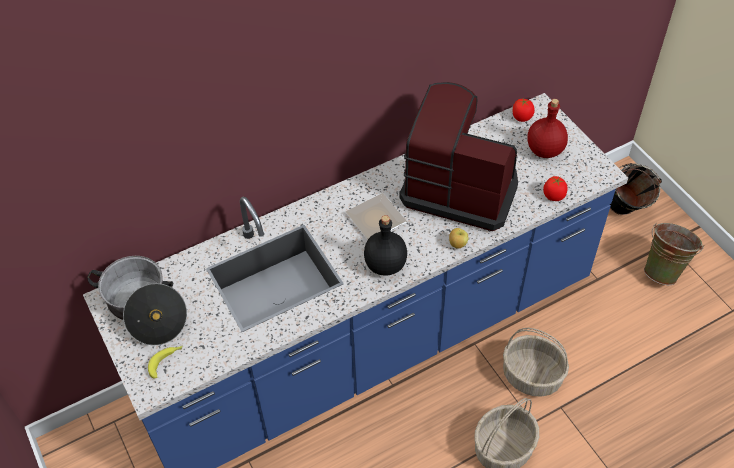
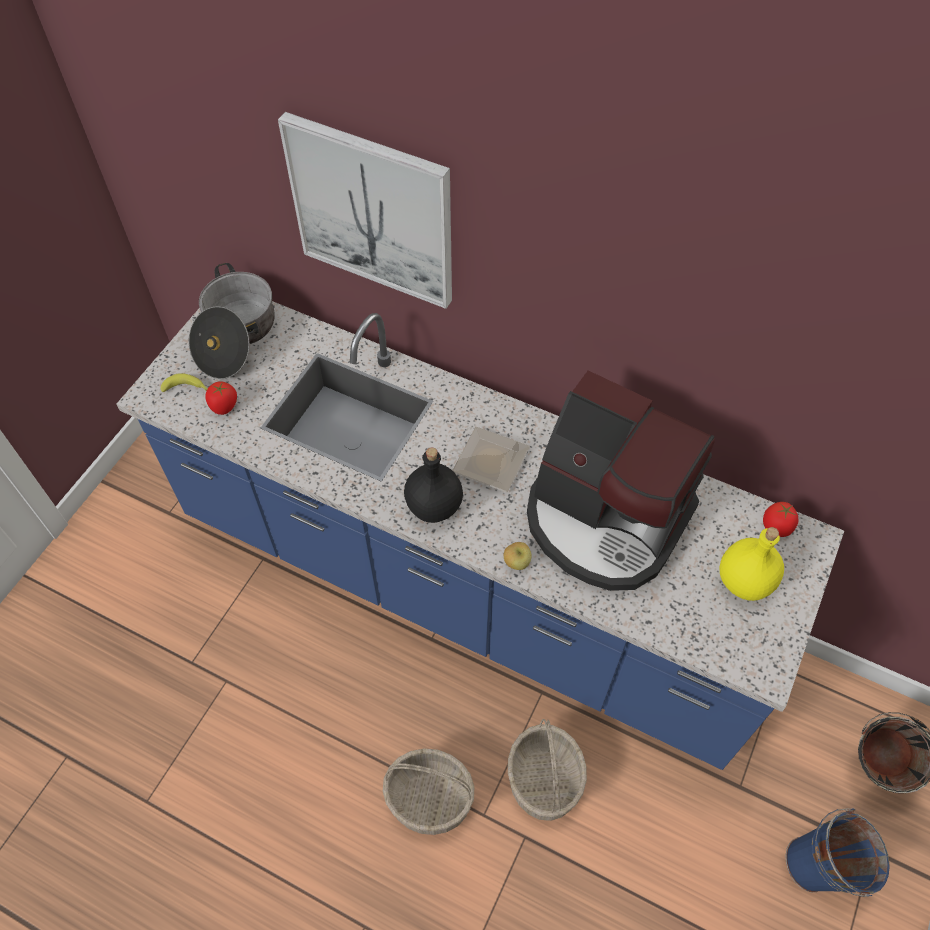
camera: 55 degrees right, 5 degrees up
(208, 127) = (373, 211): none -> picture
(460, 187) = (605, 519): coffee machine -> coffee machine turned 135 degrees clockwise
(545, 150) = (745, 582): red bottle -> yellow bottle
(554, 196) = (676, 630): tomato -> tomato (224, 407)
(664, 270) = (824, 867): green bucket -> blue bucket

